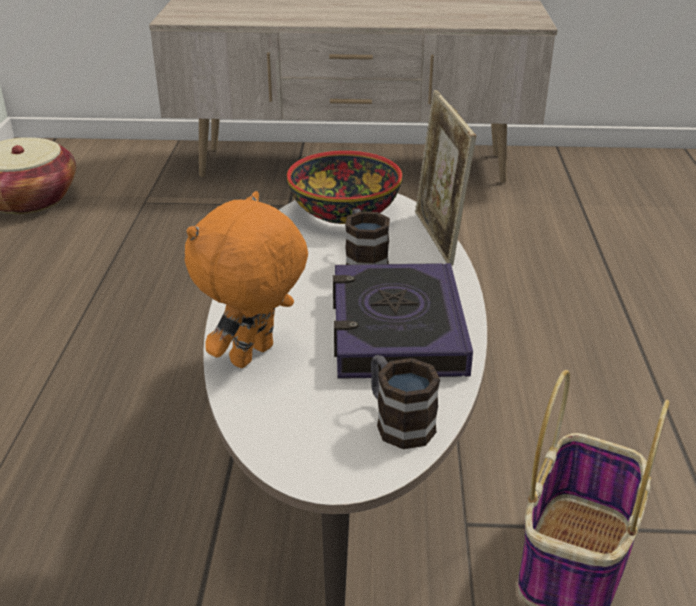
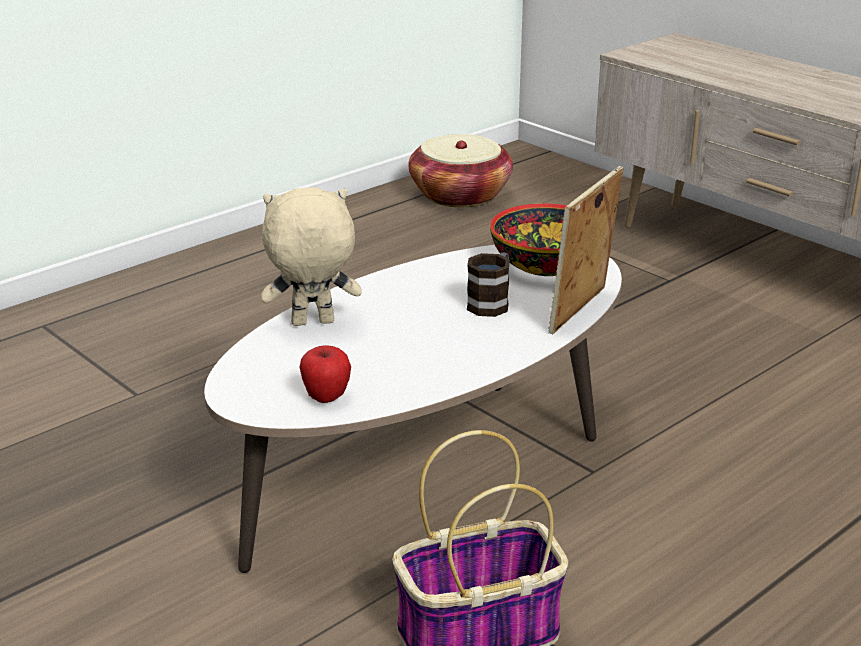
camera: 45 degrees right, 5 degrees down
(254, 357) = (312, 324): orange plush toy -> beige plush toy
(396, 330) = (426, 352): book -> none
(398, 421) = (326, 398): mug -> apple

